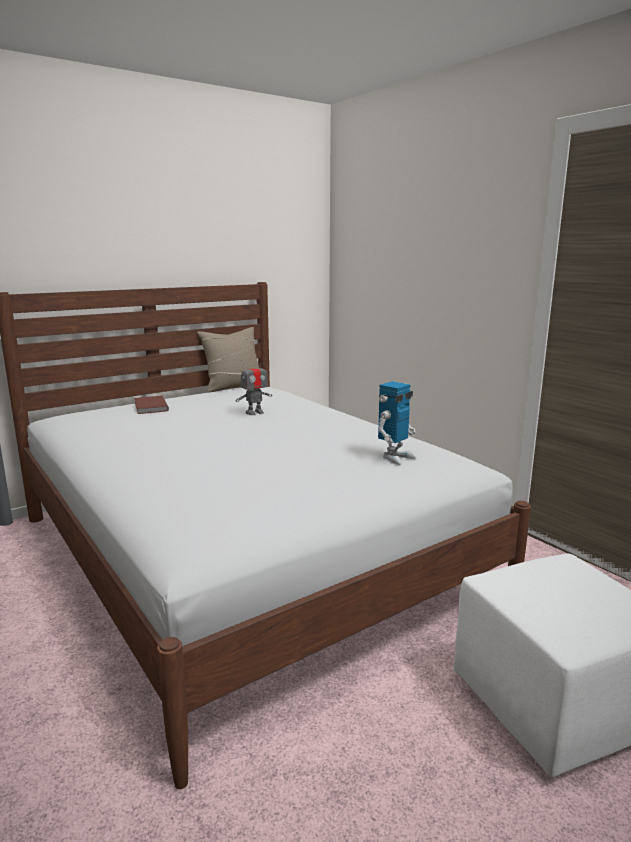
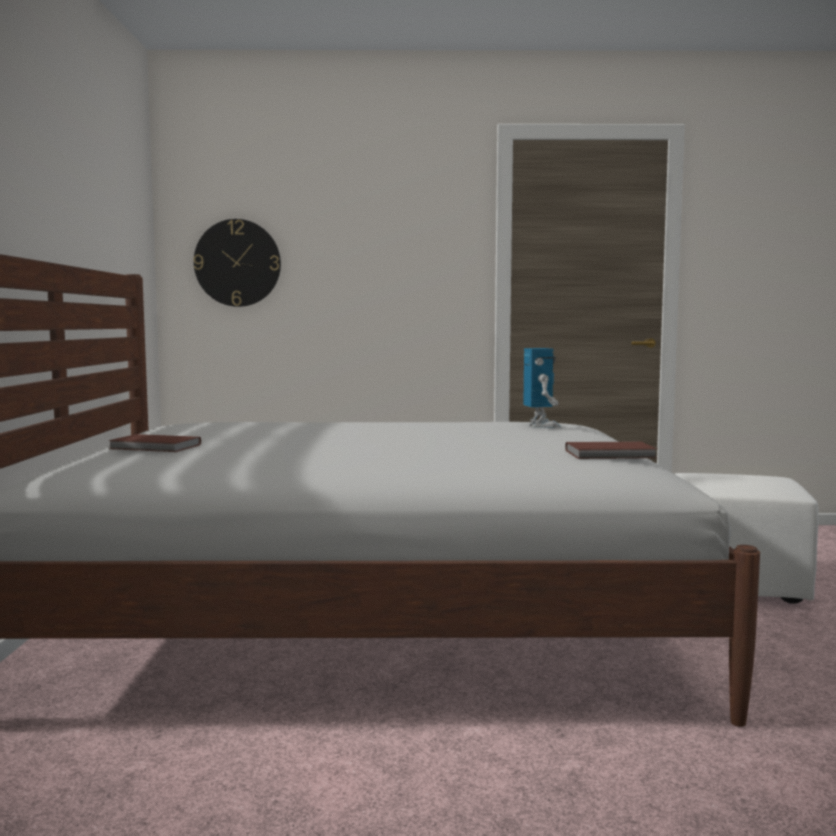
camera: 55 degrees left, 10 degrees down
(233, 386) = (141, 429): beige pillow -> none
(255, 413) = (305, 430): toy robot -> none
(260, 509) = (611, 454): none -> brown book
(365, 267) = (237, 263): none -> wall clock

